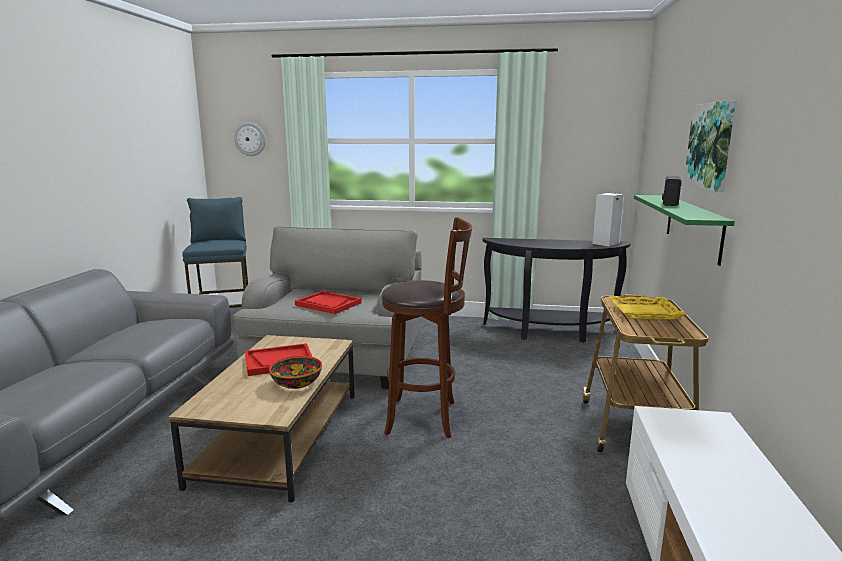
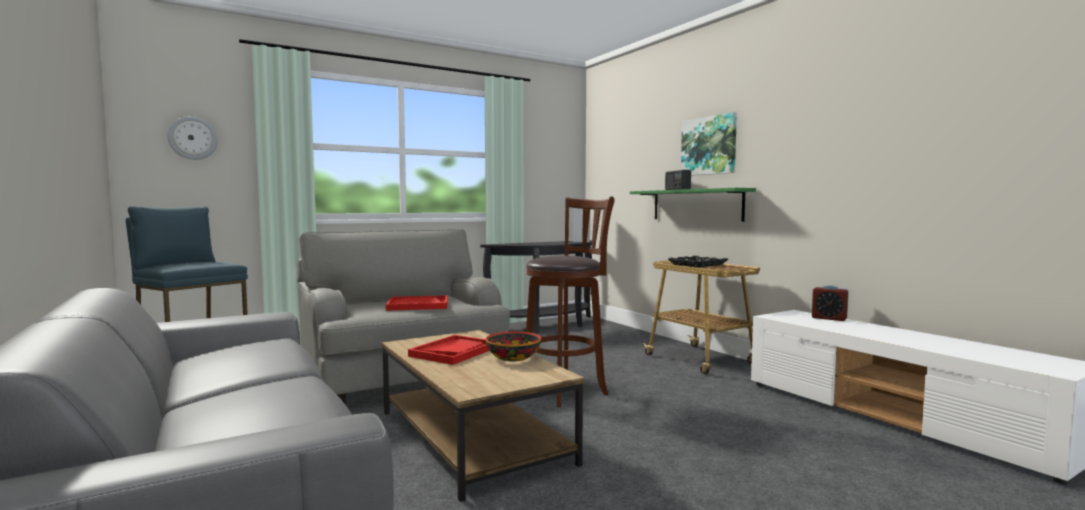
camera: 40 degrees left, 10 degrees down
(644, 312) = (697, 264): yellow tray -> black tray
(735, 446) = (829, 318): none -> alarm clock

